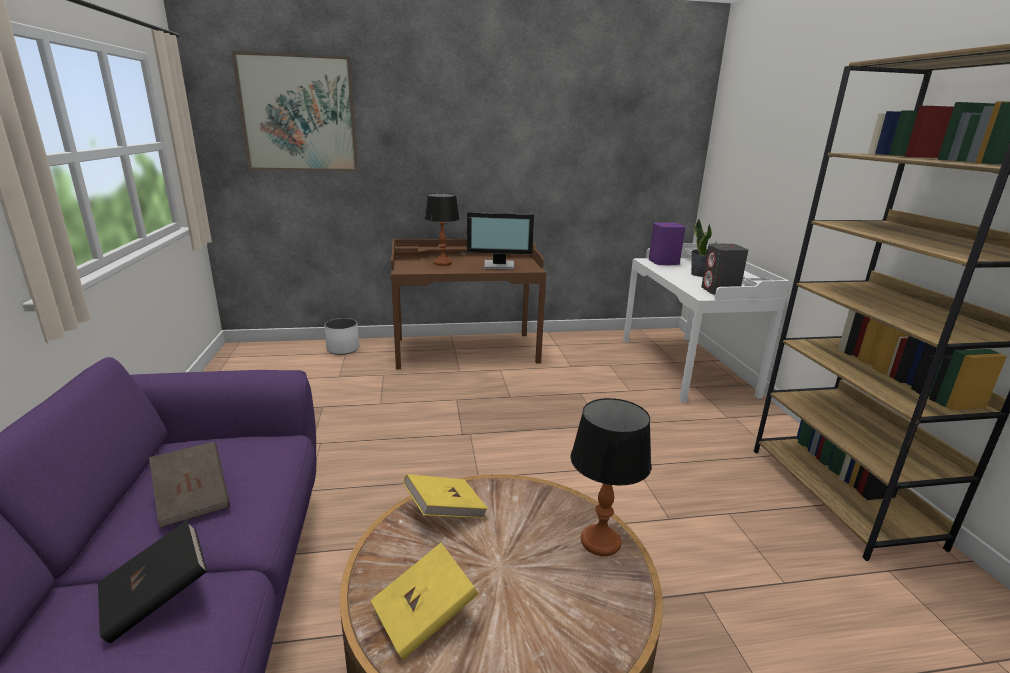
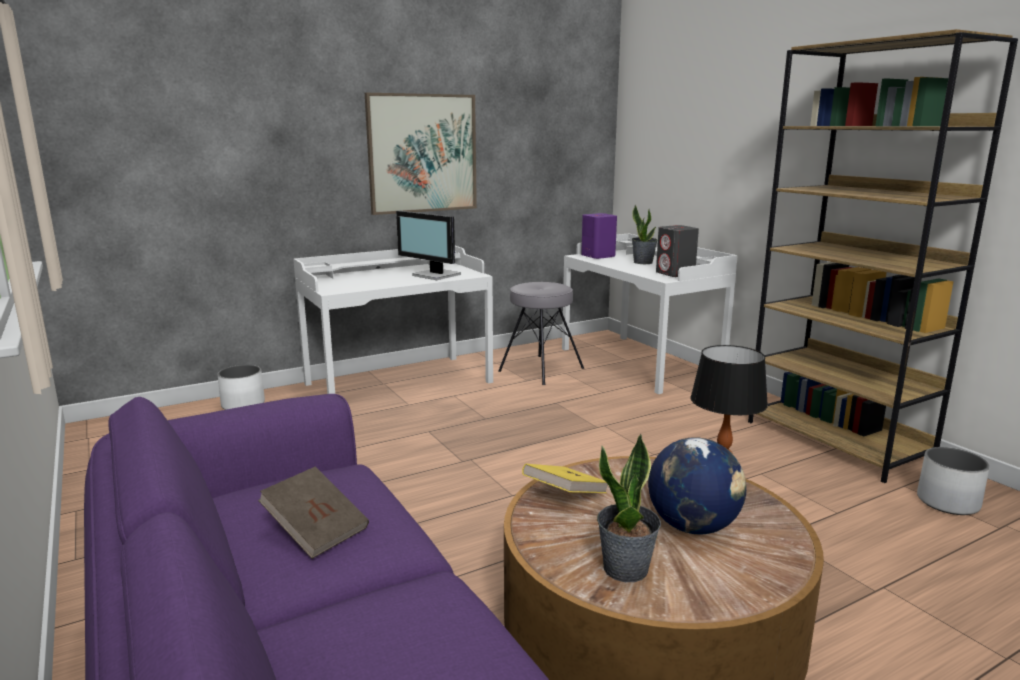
camera: 20 degrees left, 5 degrees down
(157, 597) = (384, 605): black book -> none
(298, 114) = (166, 109): picture -> picture (422, 153)
(424, 616) = (626, 569): yellow book -> potted plant
(443, 263) = (368, 279): table lamp -> none
(466, 350) = (398, 382): brown desk -> white desk
(499, 266) = (435, 275): monitor -> monitor turned 60 degrees clockwise
(532, 584) = (693, 526): none -> globe
(590, 357) = (540, 369): none -> grey stool
(932, 607) = (947, 502): none -> white planter

